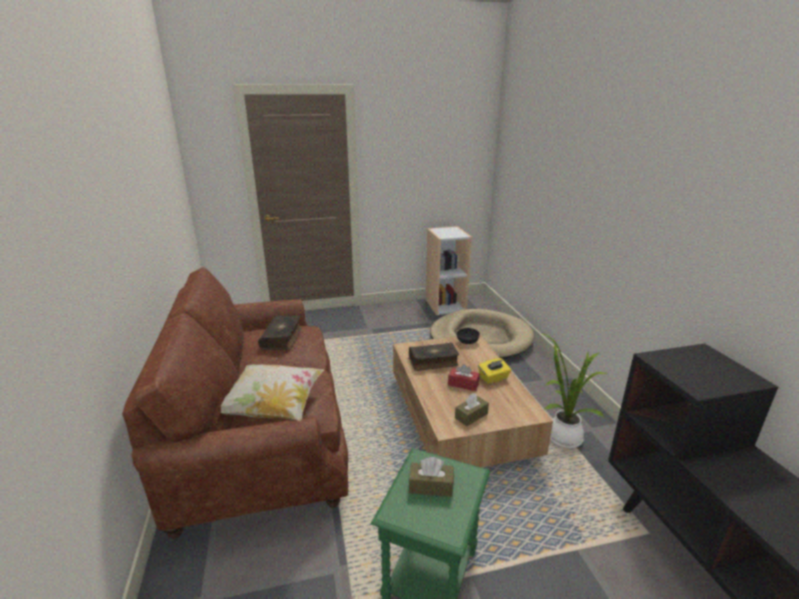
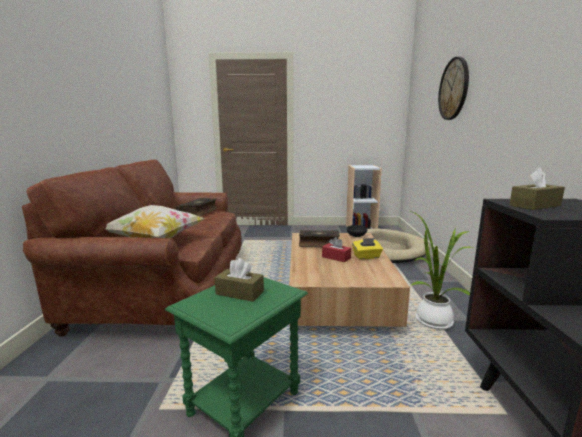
camera: 15 degrees right, 10 degrees down
(471, 416) = (330, 275): brown tissue box -> brown tissue box (535, 205)
(566, 167) = (453, 89): none -> wall clock

